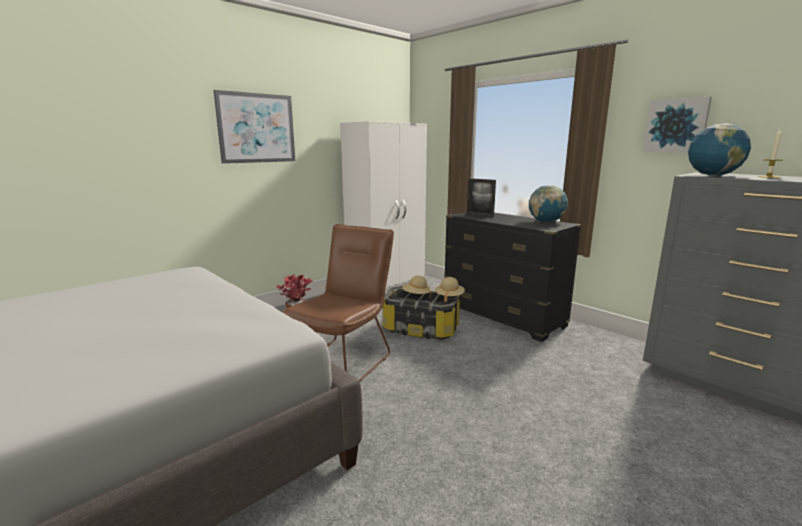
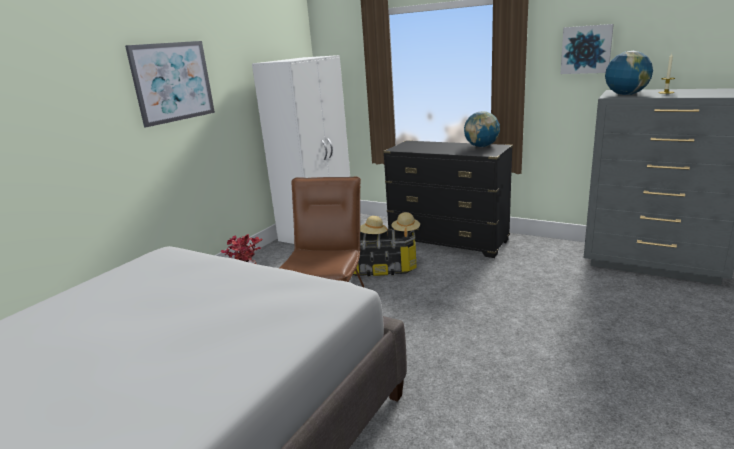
camera: 15 degrees left, 5 degrees up
(480, 215) = (415, 147): picture frame -> none

